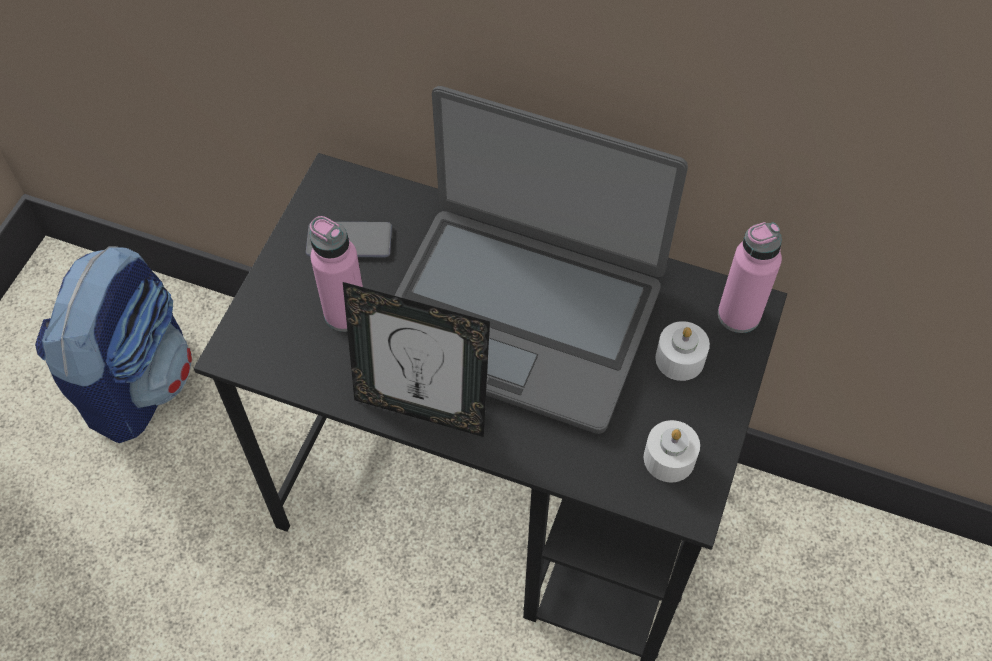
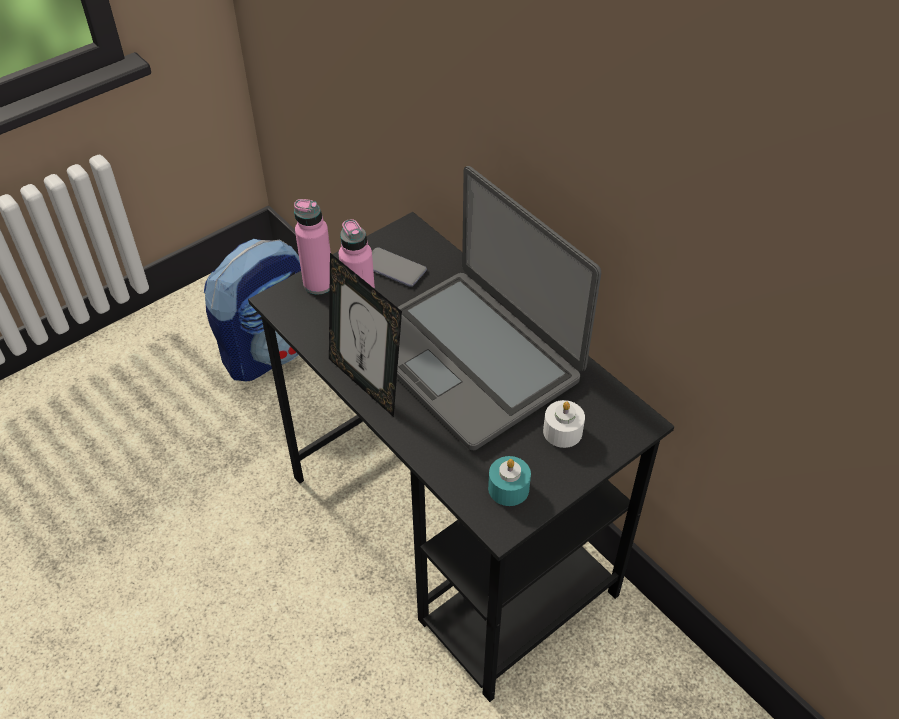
camera: 30 degrees right, 10 degrees down
(669, 458) = (508, 488): white candle -> turquoise candle
(739, 315) = (626, 423): pink bottle -> pink bottle (318, 284)

